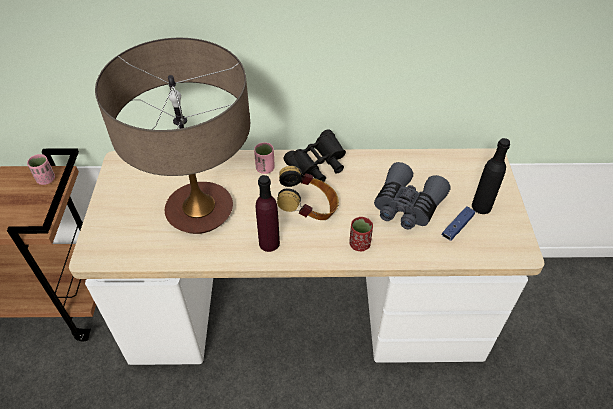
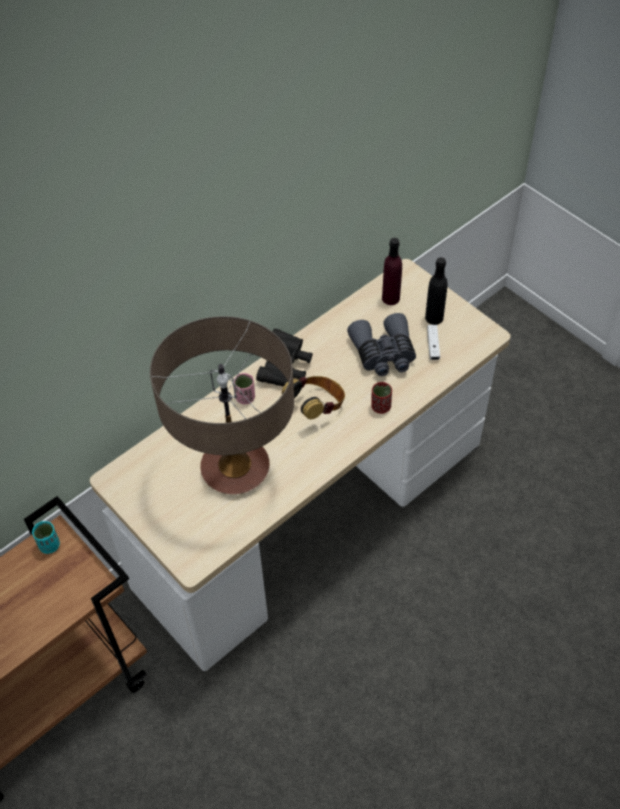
camera: 40 degrees left, 5 degrees up
(46, 179) = (49, 545): pink cup -> turquoise cup
(269, 243) = (317, 453): purple bottle -> purple bottle (390, 298)
(457, 227) = (433, 345): blue game controller -> white game controller

